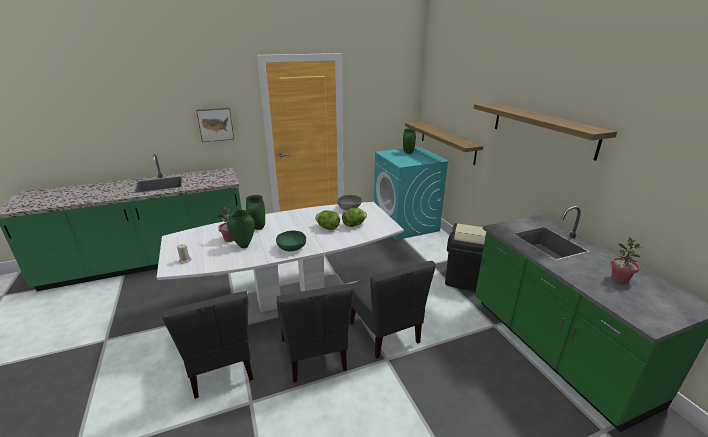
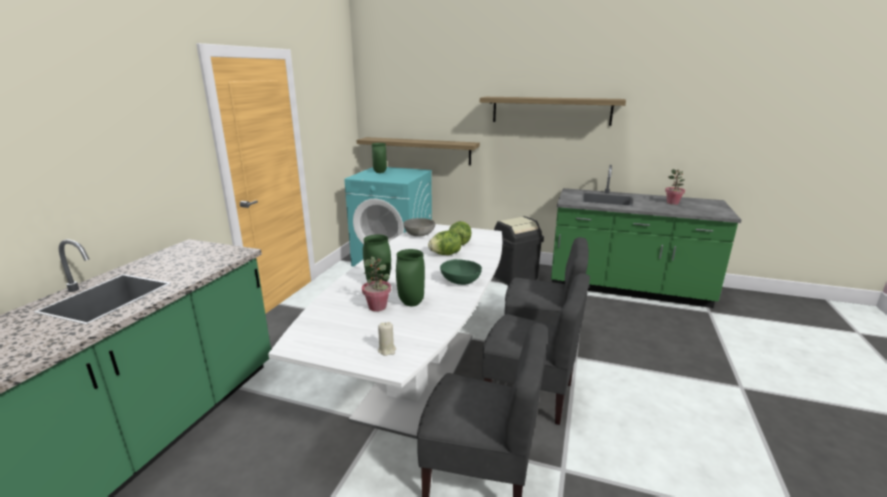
camera: 50 degrees left, 5 degrees down
(215, 124) = (150, 166): picture -> none

